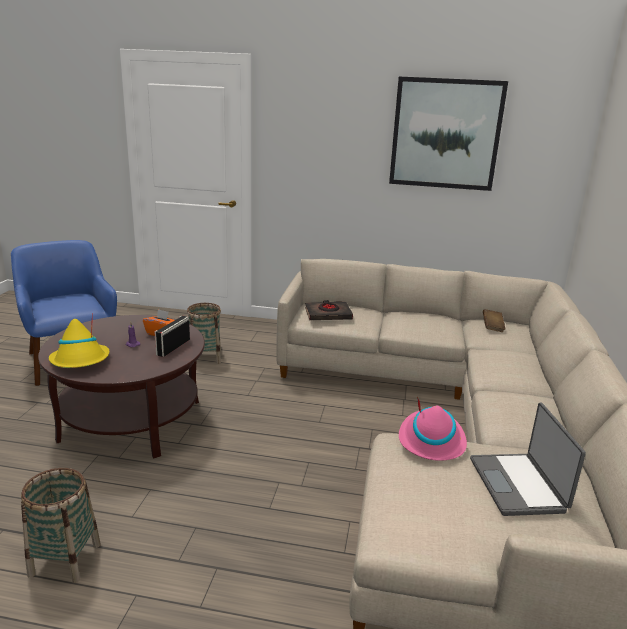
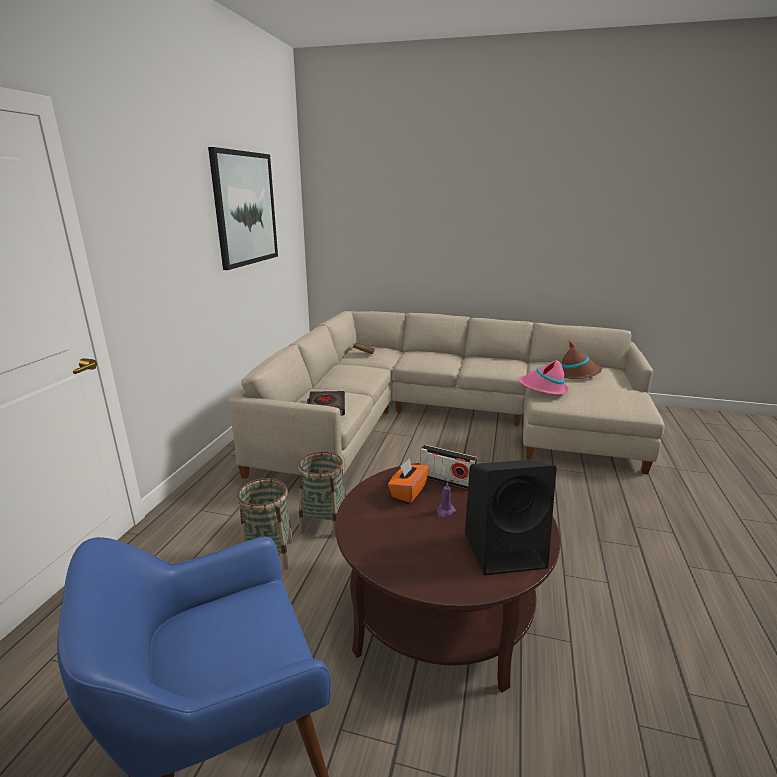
camera: 85 degrees left, 0 degrees up
(65, 559) = (688, 621): basket -> basket (324, 522)
(80, 361) = (506, 549): yellow hat -> black speaker
(518, 485) = (576, 373): laptop -> brown hat

